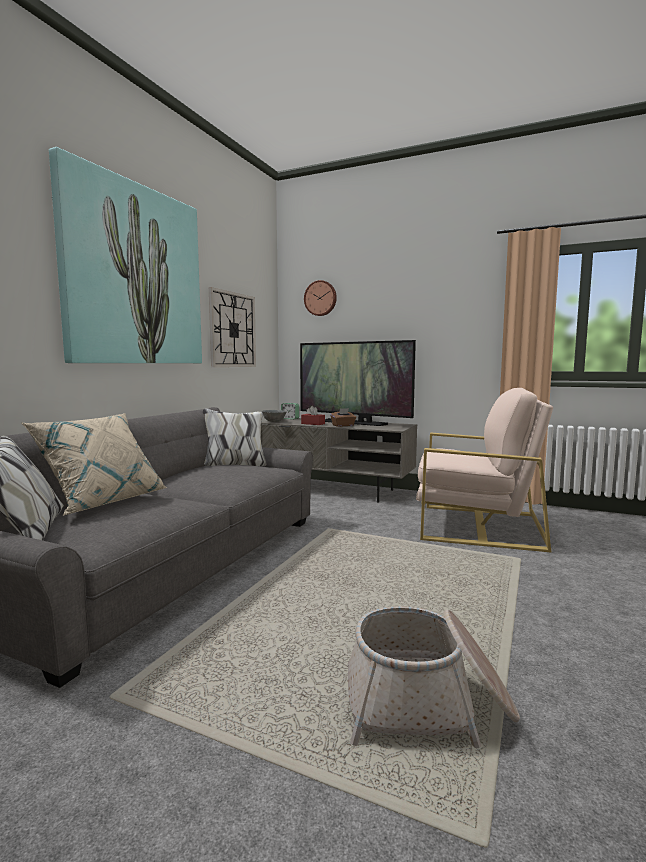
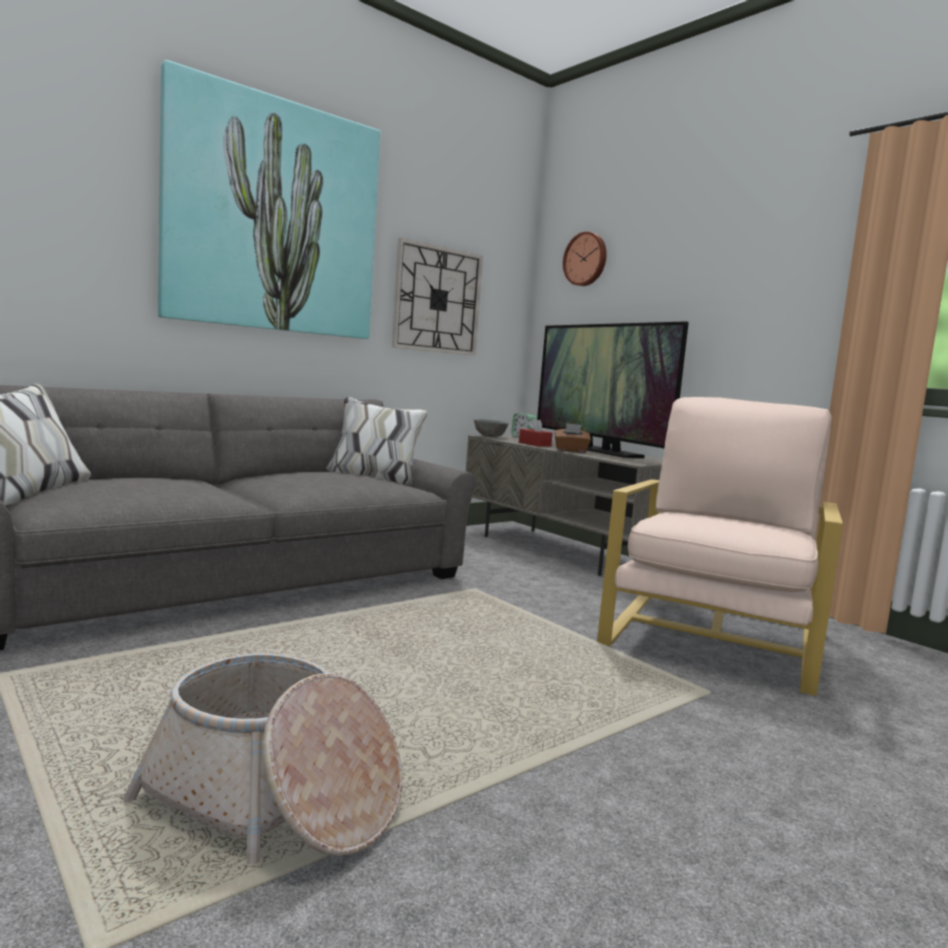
camera: 25 degrees right, 0 degrees up
(103, 501) = (138, 478): beige pillow -> none
(478, 526) = (713, 636): beige armchair -> beige armchair turned 105 degrees counterclockwise

